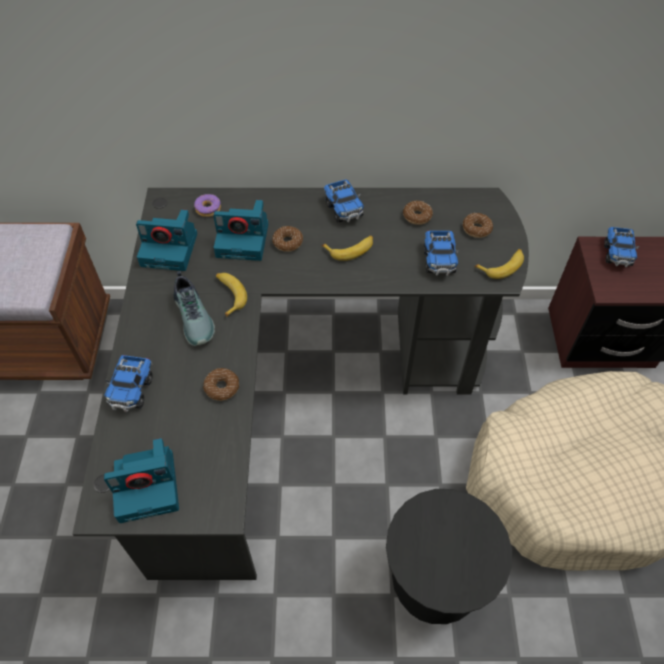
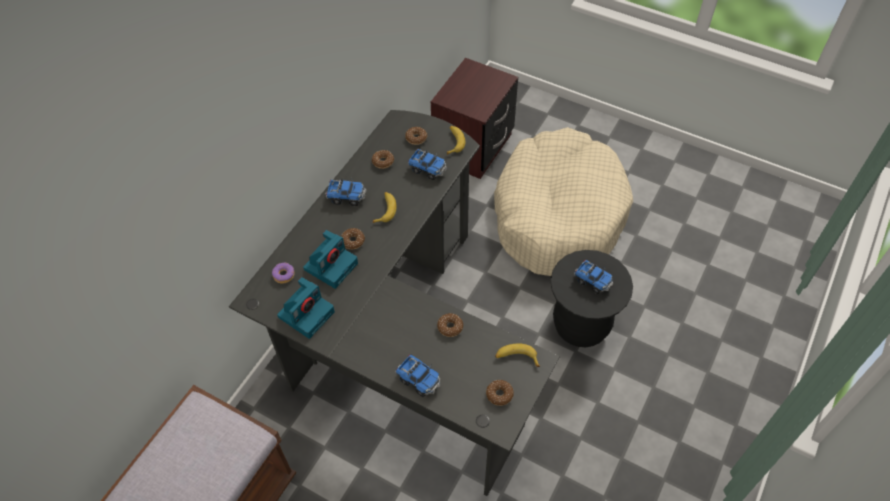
camera: 60 degrees left, 0 degrees up
(148, 485) = (499, 394): camera -> donut
(195, 317) = (381, 321): shoe -> none
(229, 295) = (376, 293): banana -> banana (516, 357)
(617, 254) = (457, 91): toy truck -> toy truck (592, 281)

